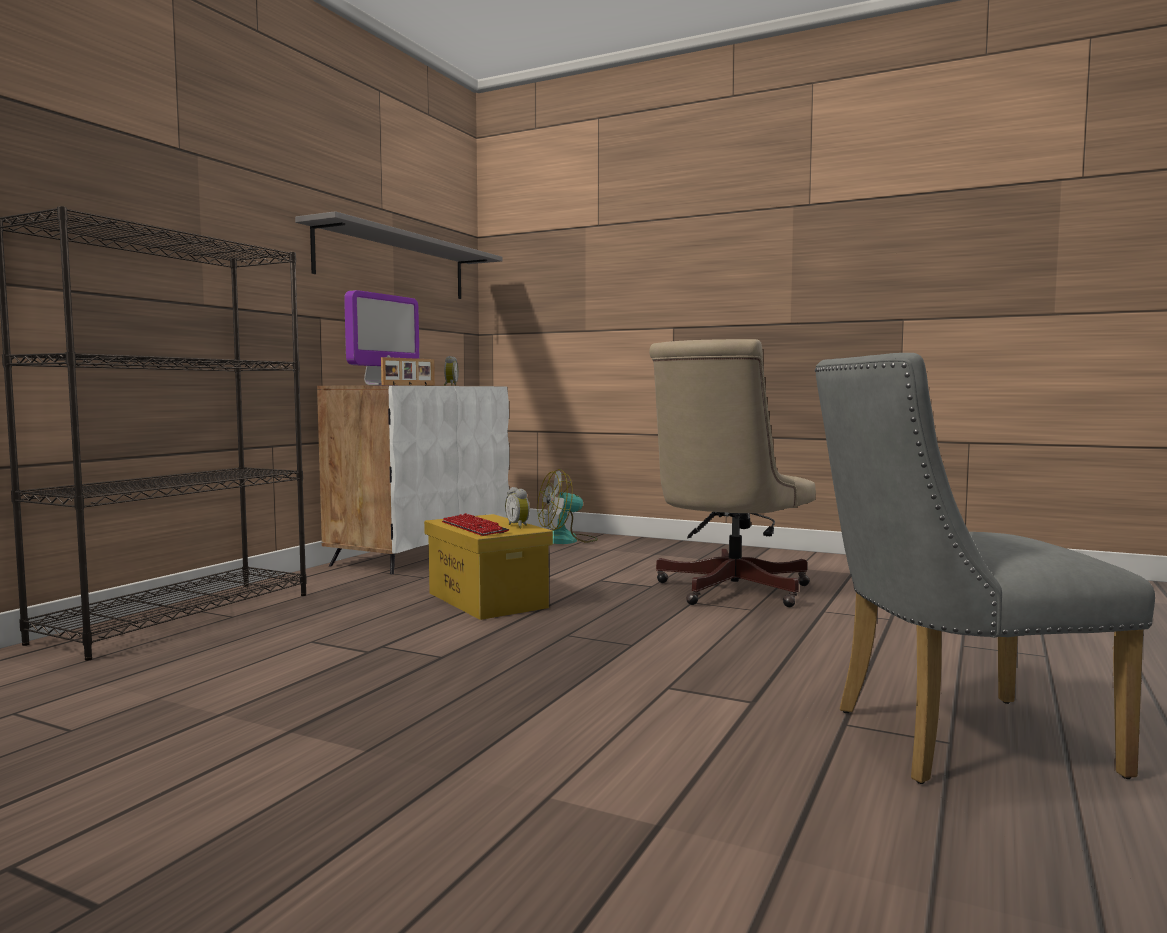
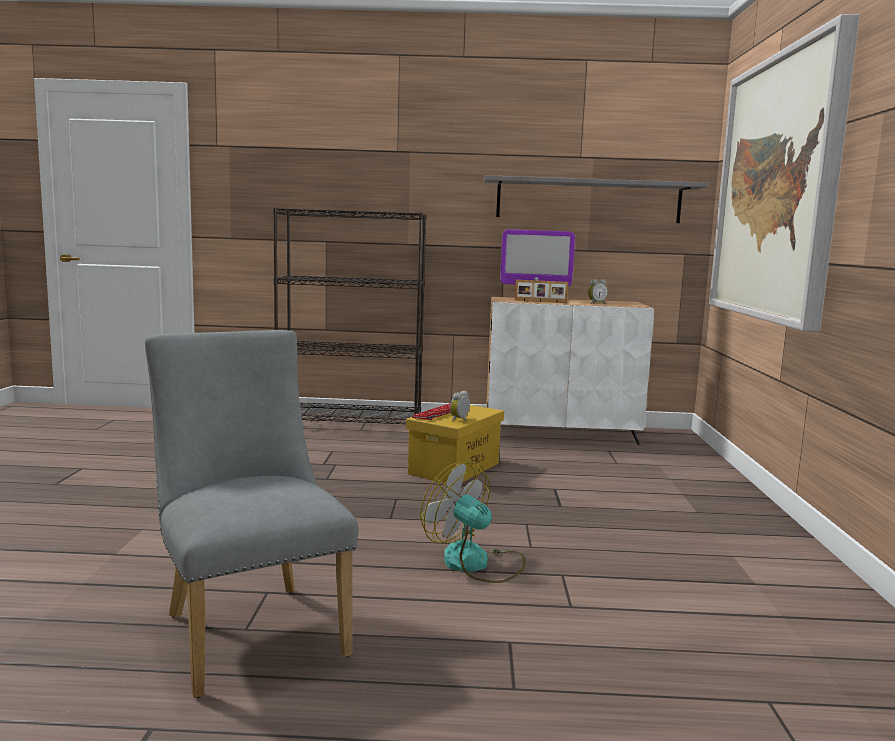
camera: 65 degrees right, 5 degrees up
(566, 540) = (678, 460): fan -> fan (476, 563)
(629, 264) = (777, 188): none -> picture
(726, 592) = (579, 532): beige office chair -> none

